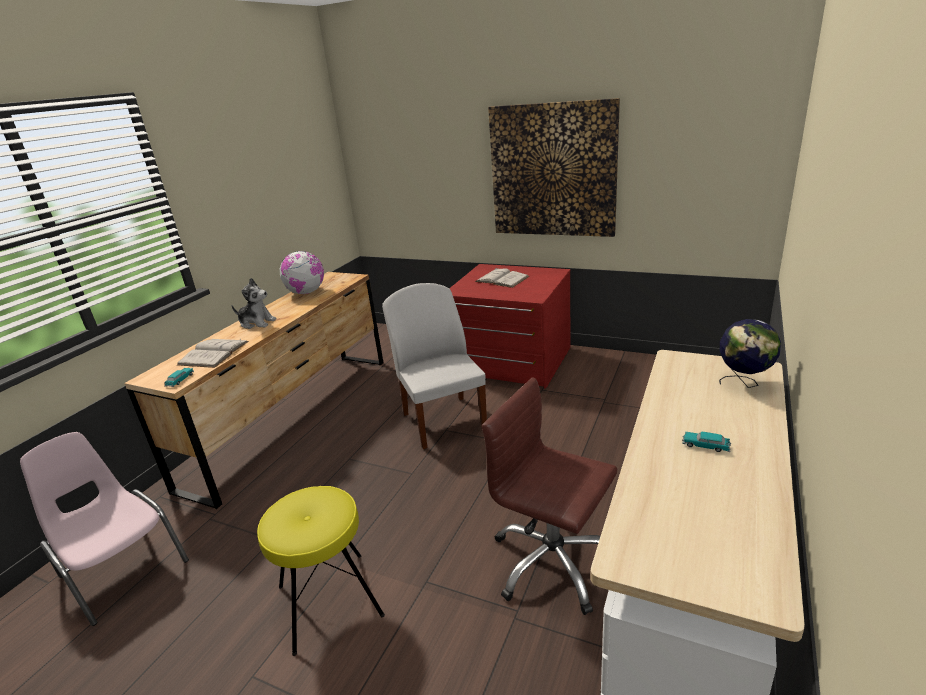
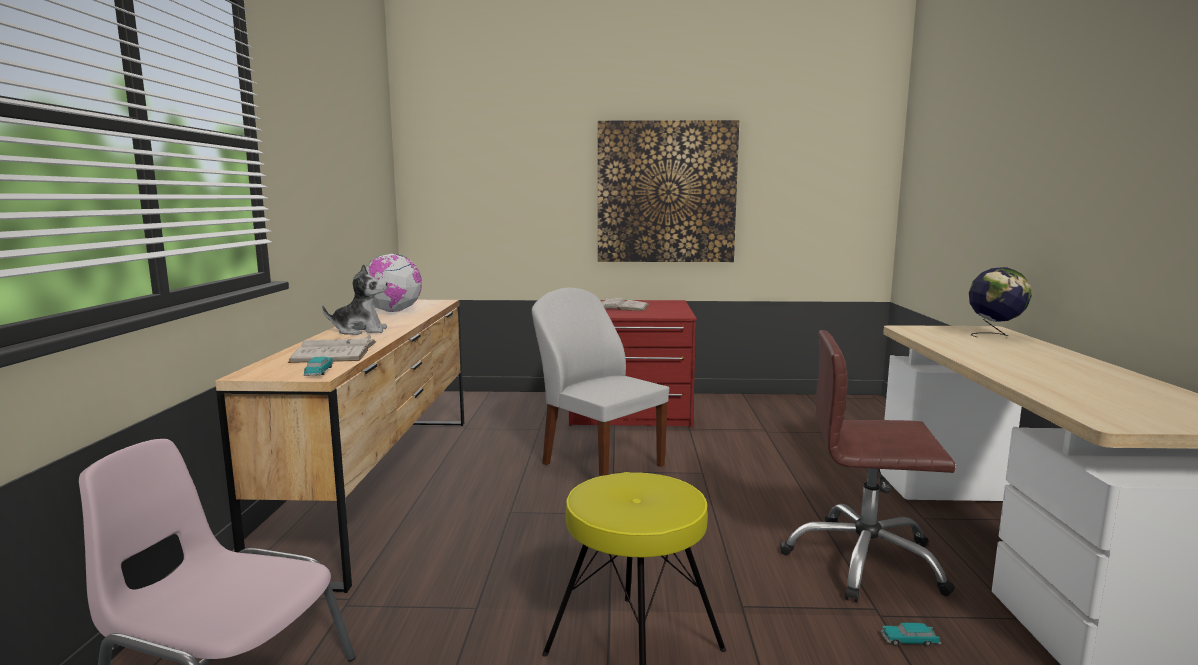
camera: 25 degrees left, 15 degrees down
(705, 445) = (1037, 364): toy car -> toy car (909, 640)

